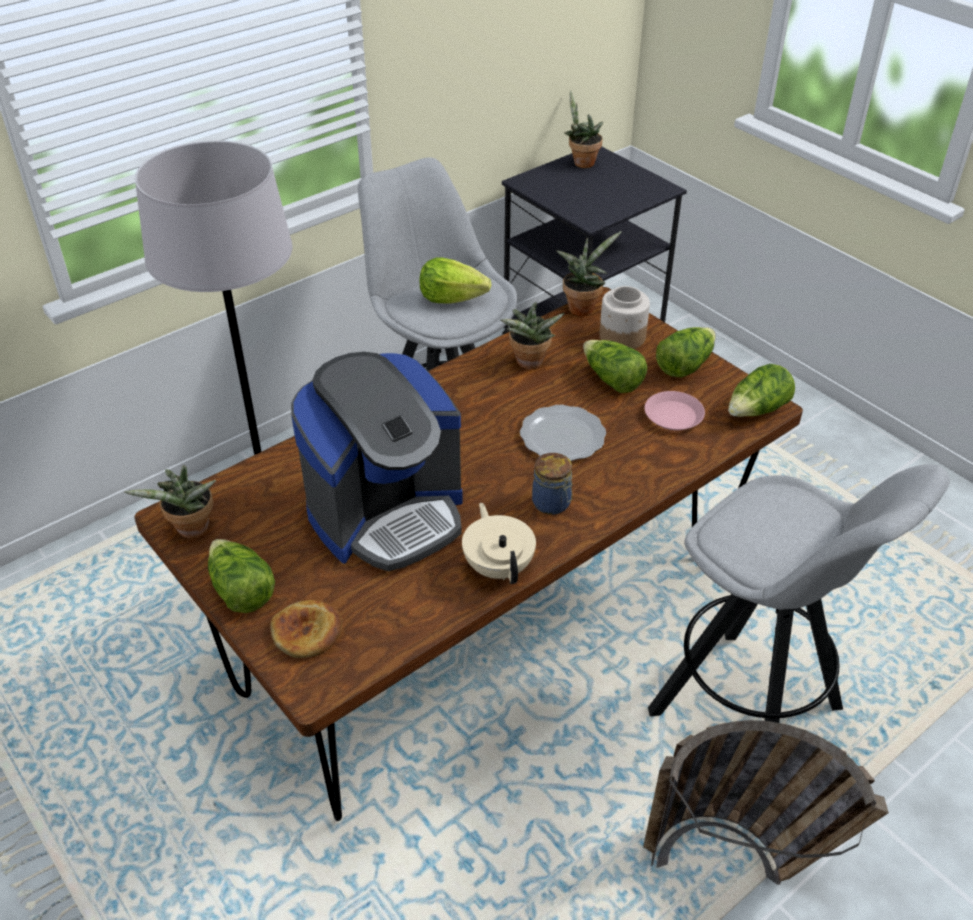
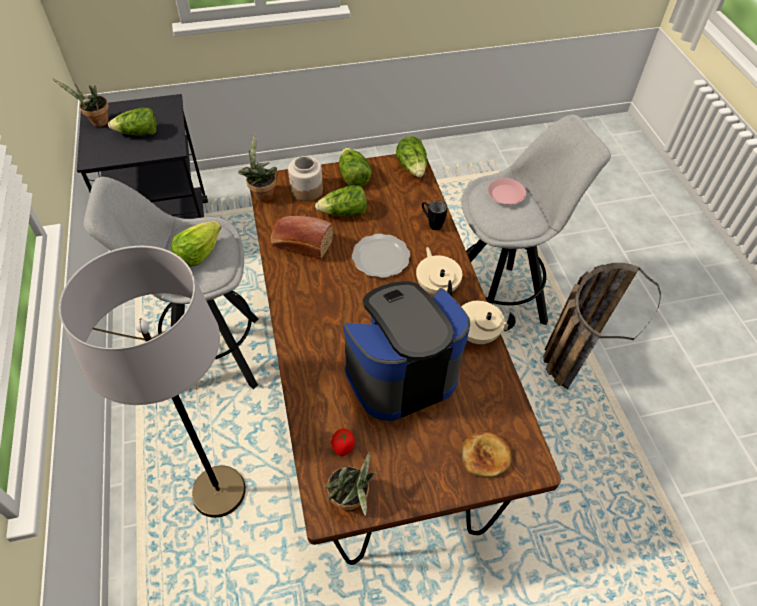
camera: 65 degrees left, 10 degrees up
(241, 590) = (429, 485): lettuce -> lettuce (138, 133)
(257, 501) = (343, 447): none -> tomato
(387, 514) = (400, 373): coffee machine -> coffee machine turned 105 degrees counterclockwise
(529, 364) = (300, 244): potted plant -> bread
(552, 504) = (437, 287): jar -> beige teapot
(665, 463) = (431, 223): none -> black mug
(673, 416) = (394, 202): pink plate -> pink plate (506, 195)

